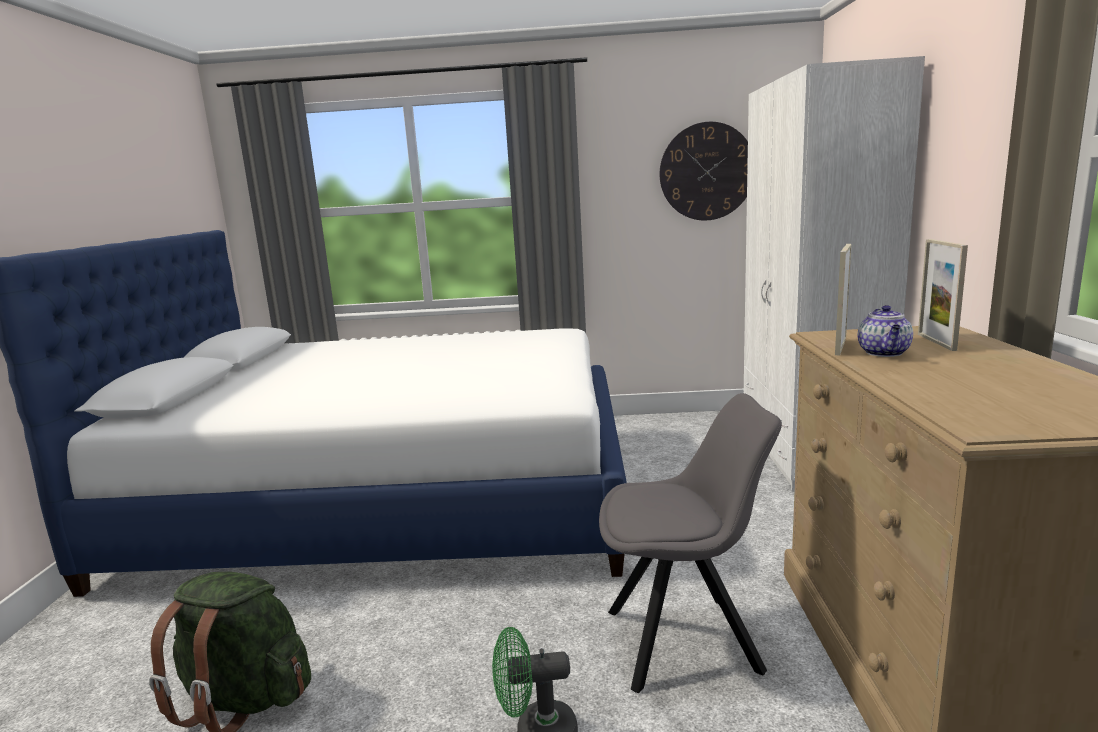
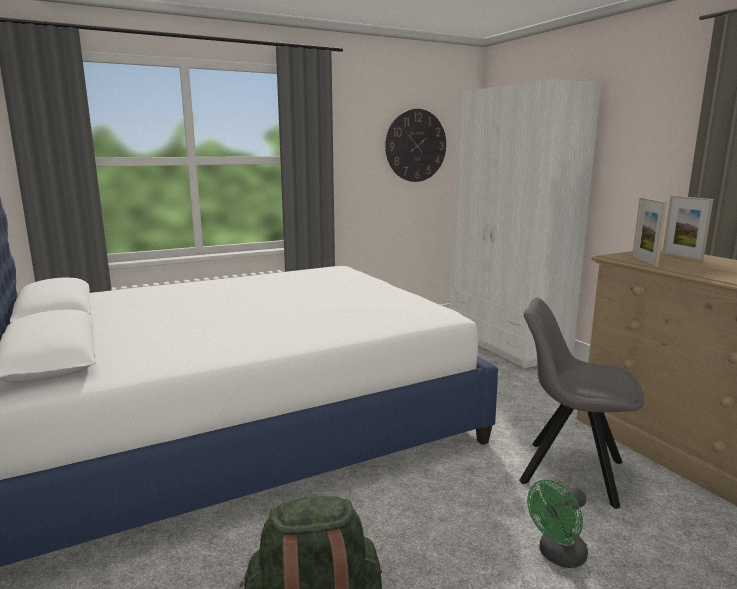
camera: 30 degrees left, 0 degrees up
(684, 641) = (570, 472): grey chair -> grey chair turned 120 degrees counterclockwise
(884, 353) = (675, 264): teapot -> none

